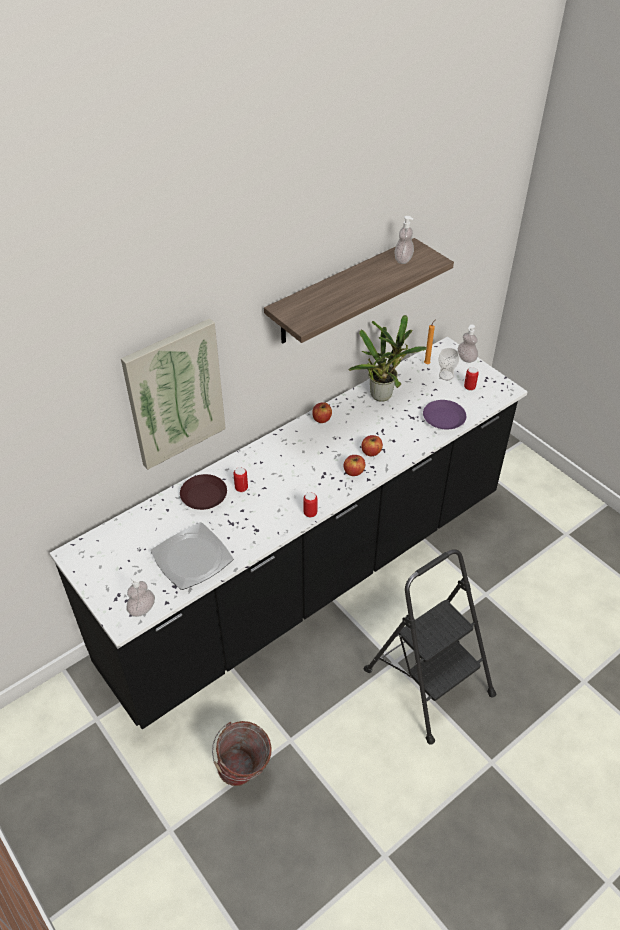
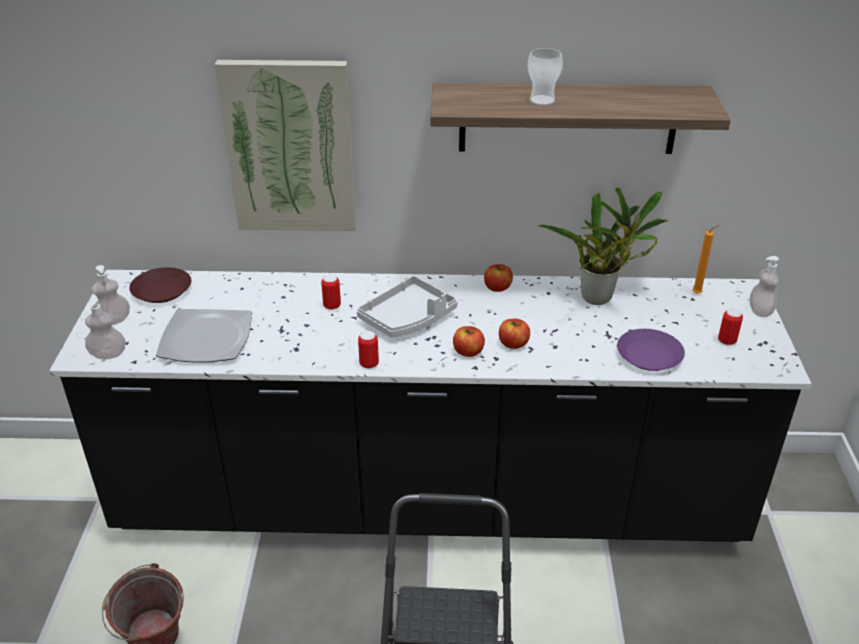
camera: 40 degrees right, 10 degrees down
(204, 495) = (290, 294): brown plate -> brown plate (162, 290)
(296, 469) = (408, 318): none -> grey tray
(403, 259) = (662, 97): soap dispenser -> soap dispenser (113, 320)
(446, 375) = (708, 315): cup -> cup (542, 100)

